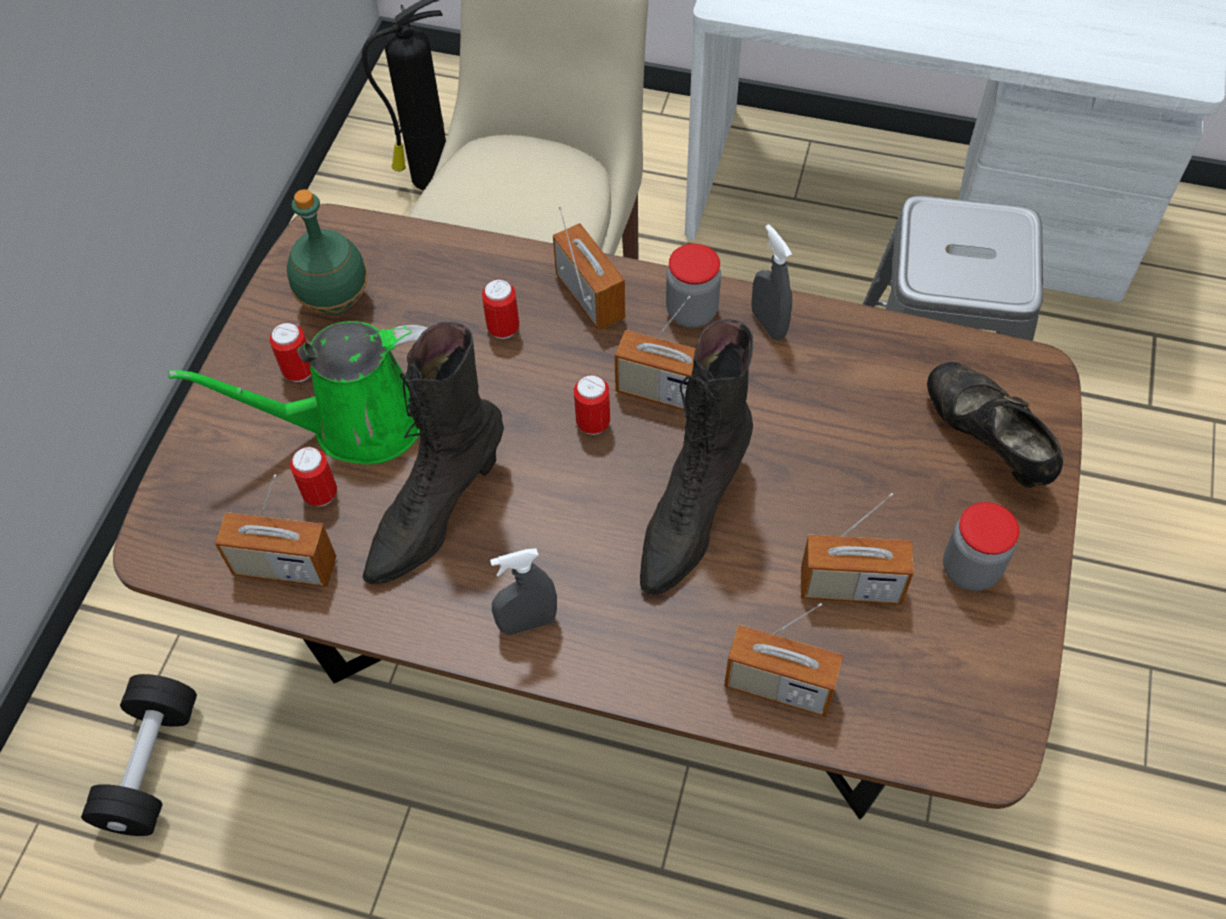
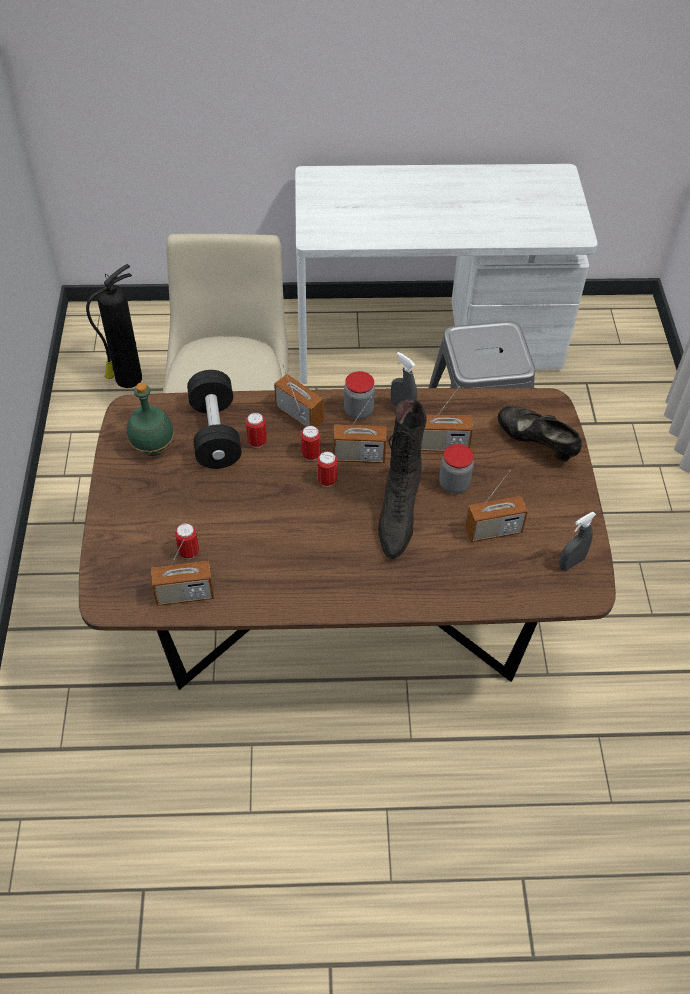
camera: 20 degrees left, 5 degrees down
(152, 766) = (81, 767): black dumbbell -> black dumbbell (215, 433)
(299, 371) = (148, 490): can -> can (311, 455)
(356, 424) = (193, 511): green watering can -> none
(435, 513) = (258, 547): black boot -> none
(527, 623) = (332, 590): grey spray bottle -> grey spray bottle (571, 563)
(778, 686) = (474, 587): radio -> radio (443, 445)
(970, 569) = (550, 507): jar -> jar (454, 484)

